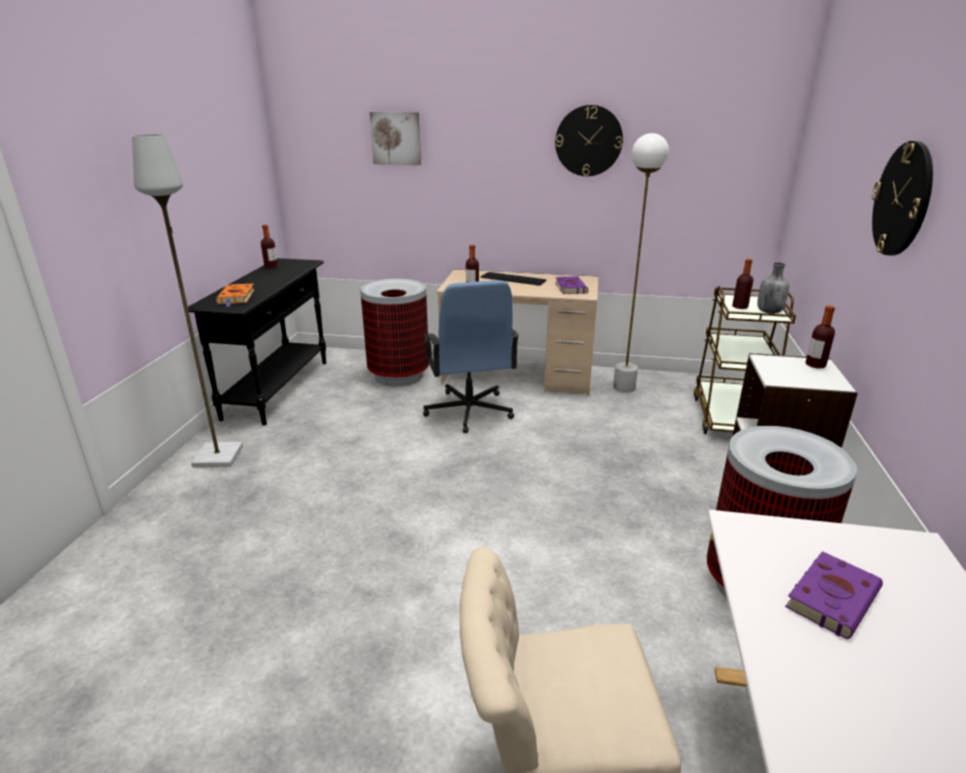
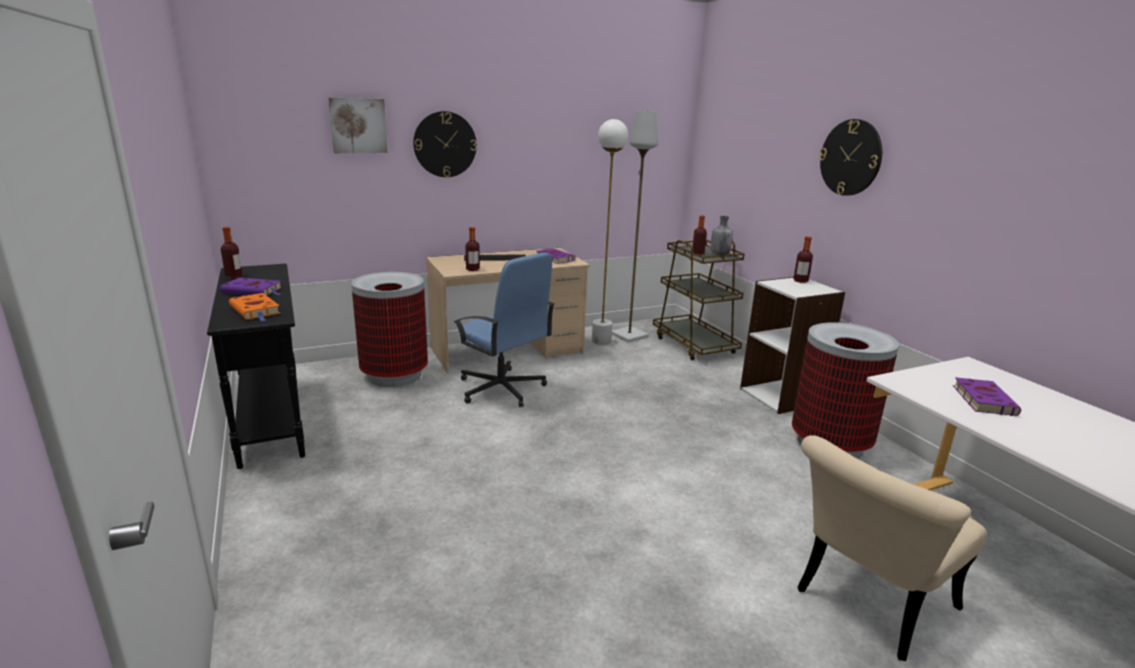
camera: 35 degrees left, 5 degrees down
(217, 456) = (286, 502): grey floor lamp -> grey floor lamp (628, 335)
(262, 281) = (254, 291): none -> purple book
(588, 141) = (545, 127): wall clock -> wall clock (445, 144)

